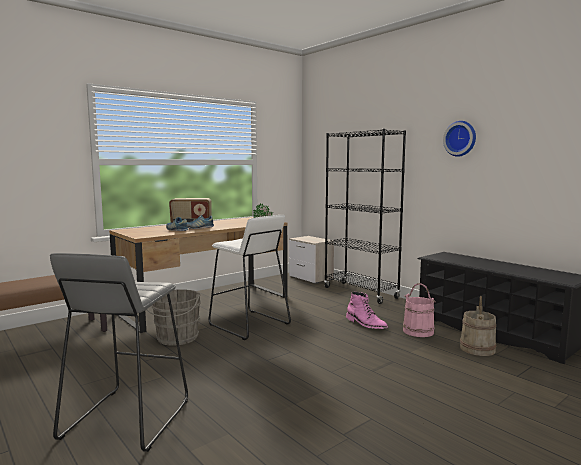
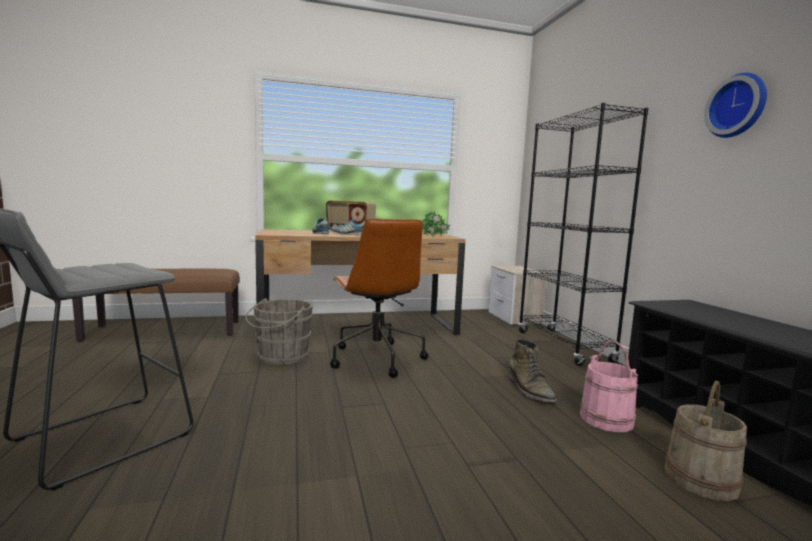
camera: 25 degrees right, 0 degrees up
(249, 325) = (375, 358): white stool -> brown office chair
(366, 324) = (529, 390): pink boot -> green boot

